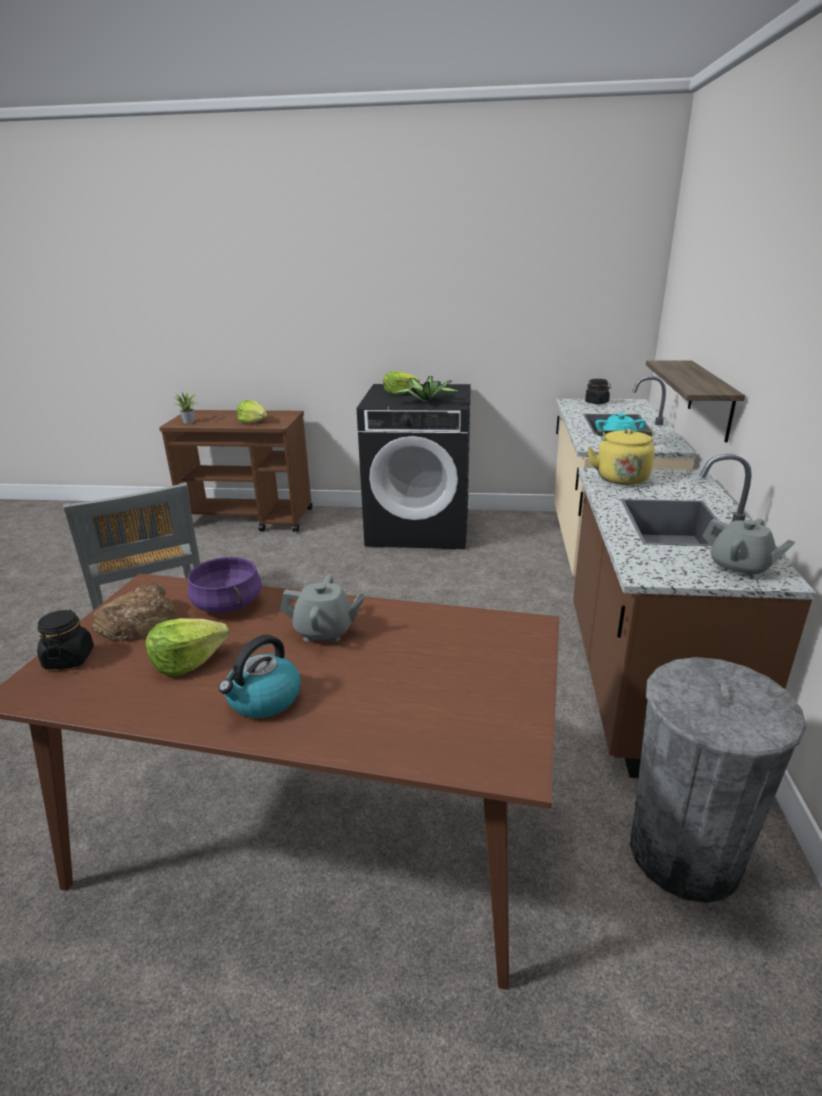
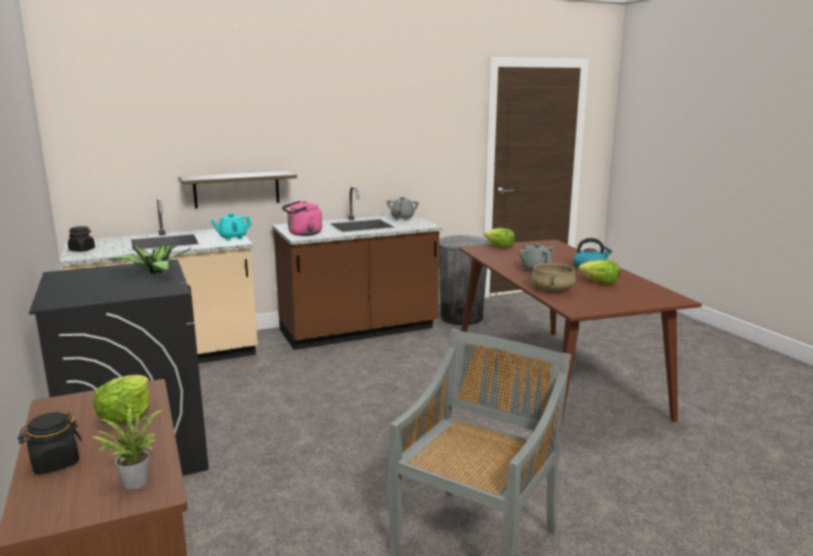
camera: 120 degrees left, 10 degrees down
(69, 658) = (647, 300): black jar -> black jar (54, 463)
(138, 621) = (601, 300): bread -> none
(227, 604) = (553, 289): purple cooking pot -> beige cooking pot
(399, 393) = (102, 289): lettuce -> lettuce (499, 246)
(620, 477) = (303, 234): yellow kettle -> pink kettle

